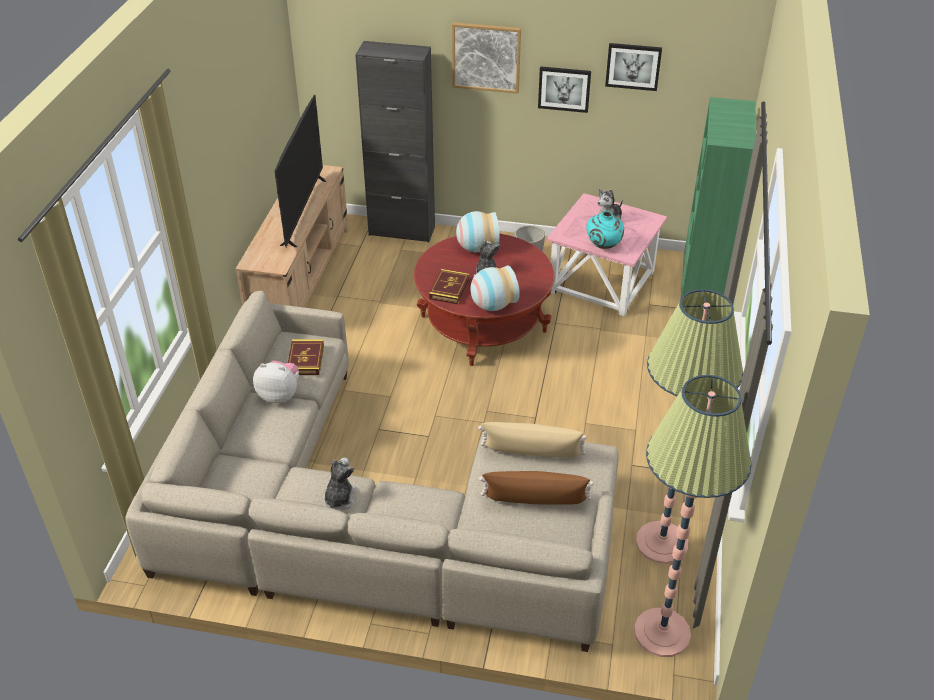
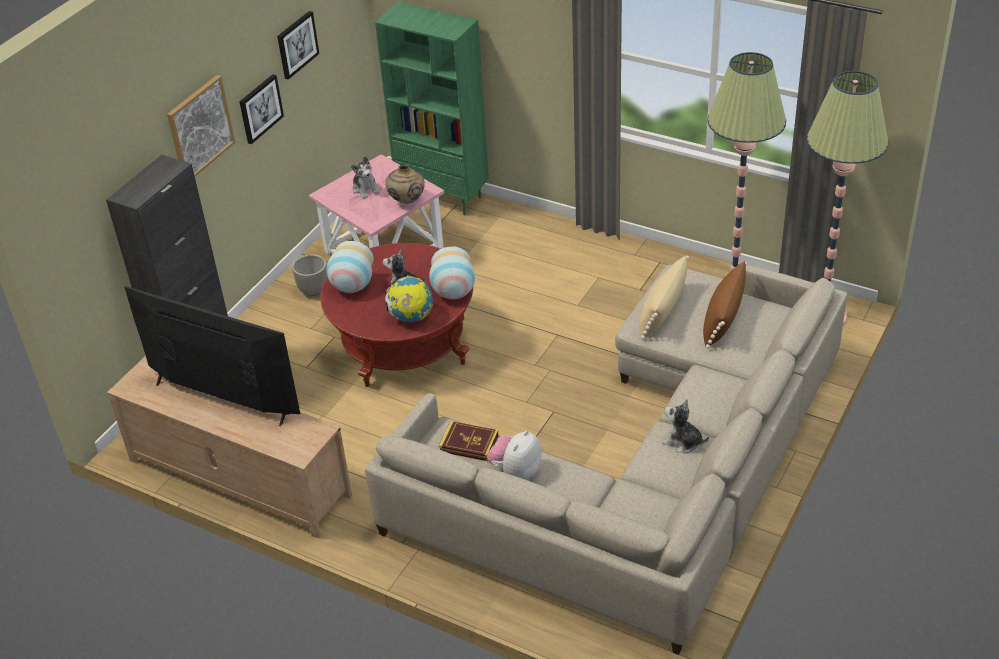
camera: 70 degrees left, 0 degrees up
(449, 289) = (411, 317): book -> globe
(603, 246) = (406, 201): turquoise vase -> beige vase

